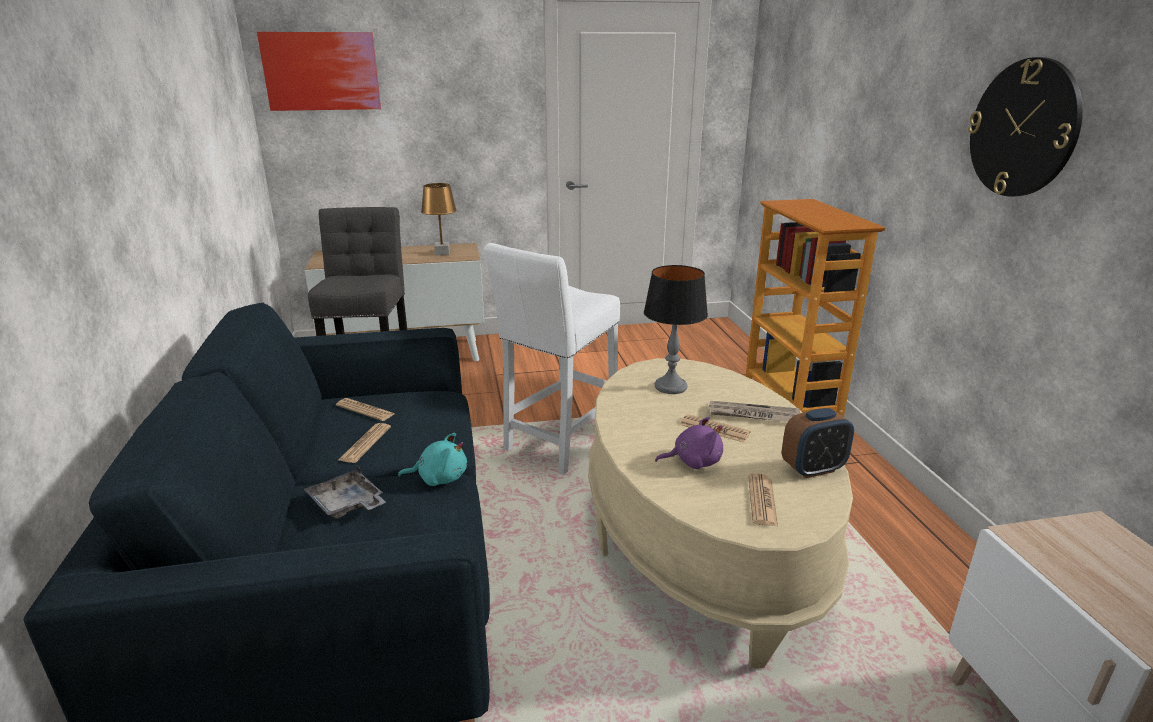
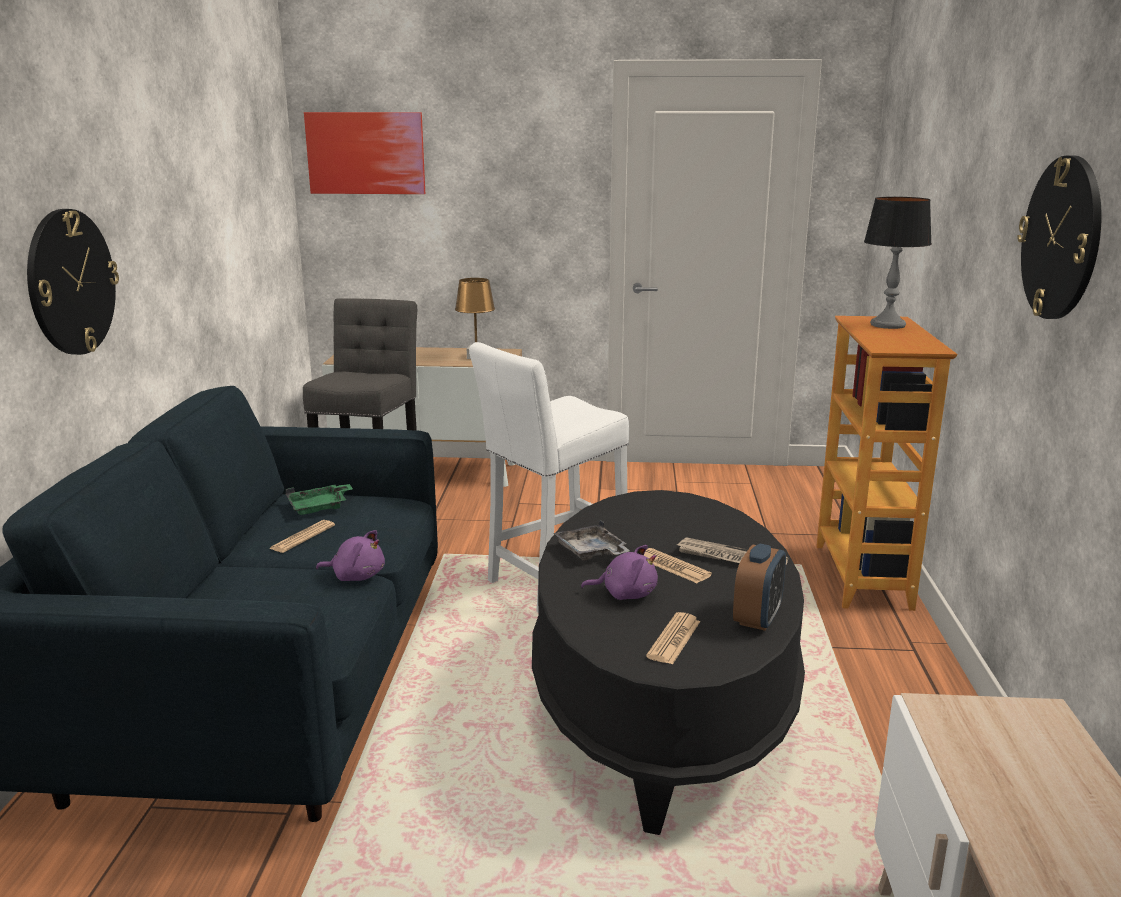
camera: 15 degrees right, 5 degrees down
(91, 210) = (71, 282): none -> wall clock
(347, 504) = (256, 587): grey tray -> grey tray (591, 552)
(365, 410) = (319, 507): newspaper -> green tray
(439, 478) = (356, 576): turquoise plush toy -> purple plush toy
(670, 386) = (654, 520): table lamp -> table lamp (887, 325)
(700, 539) = (662, 701): beige coffee table -> black coffee table
(813, 469) = (757, 618): alarm clock -> alarm clock turned 60 degrees counterclockwise

